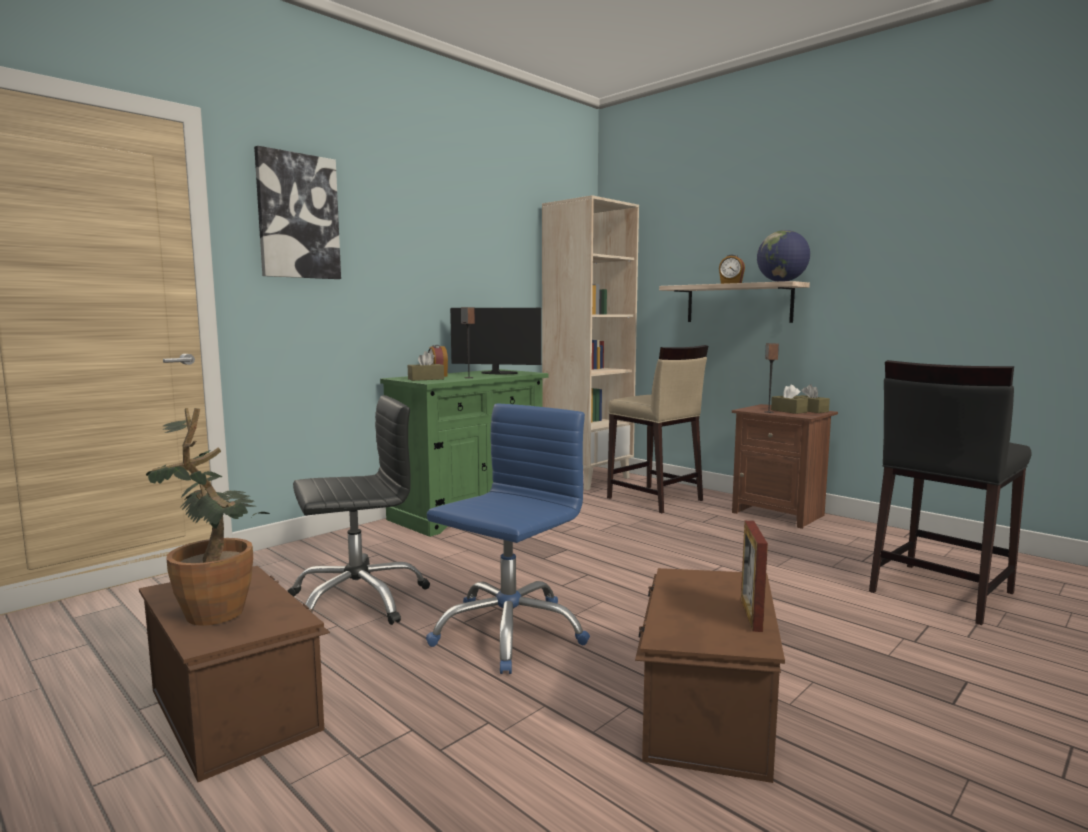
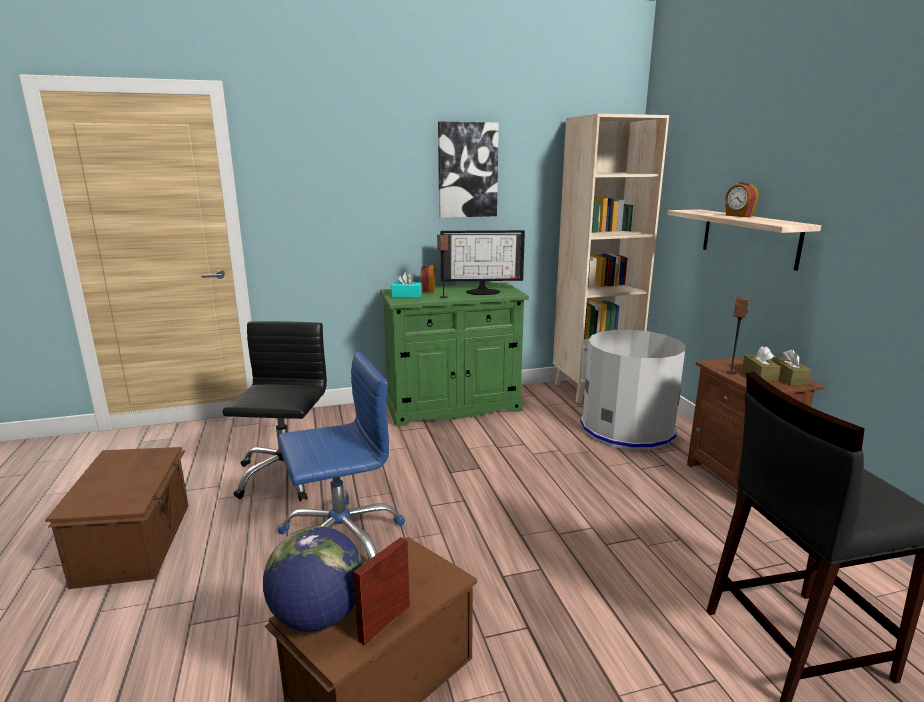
camera: 30 degrees right, 10 degrees up
(217, 607) = (111, 481): potted plant -> none
(298, 216) = (305, 159): picture -> picture (467, 170)
(358, 600) = (286, 475): black office chair -> black office chair turned 90 degrees counterclockwise
(426, 379) = (406, 295): brown tissue box -> turquoise tissue box
(497, 373) = (483, 291): monitor -> monitor turned 135 degrees clockwise
(654, 499) = (627, 429): beige stool -> grey trash can
(782, 281) = (781, 223): globe -> globe (318, 616)

